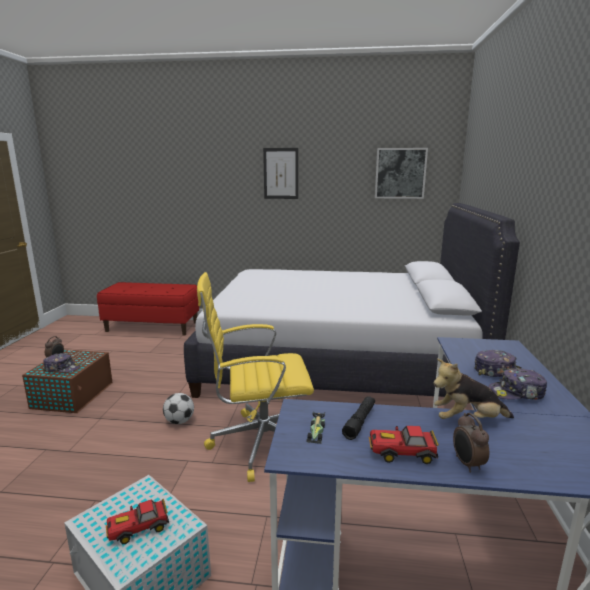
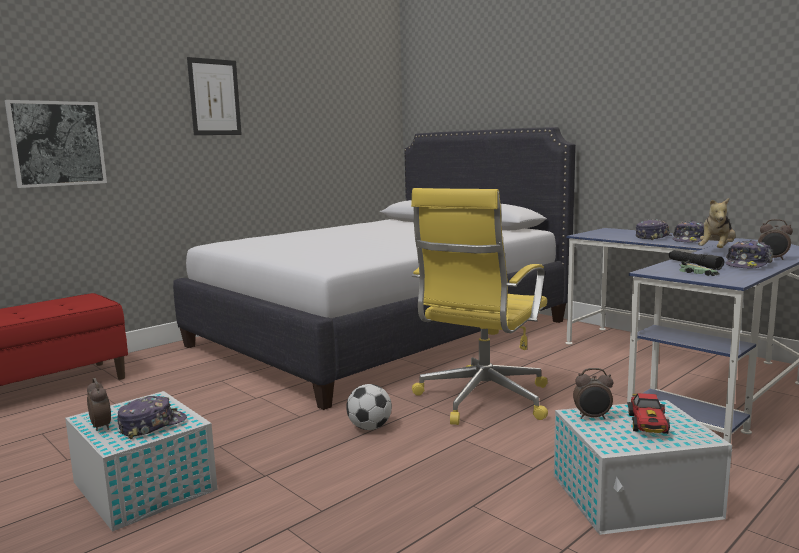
camera: 50 degrees left, 5 degrees down
(74, 395) = (144, 485): brown storage box -> white storage box
(141, 495) = (592, 417): none -> alarm clock
(400, 173) = (350, 101): picture -> picture (57, 143)
(401, 453) = (748, 265): toy car -> cap

